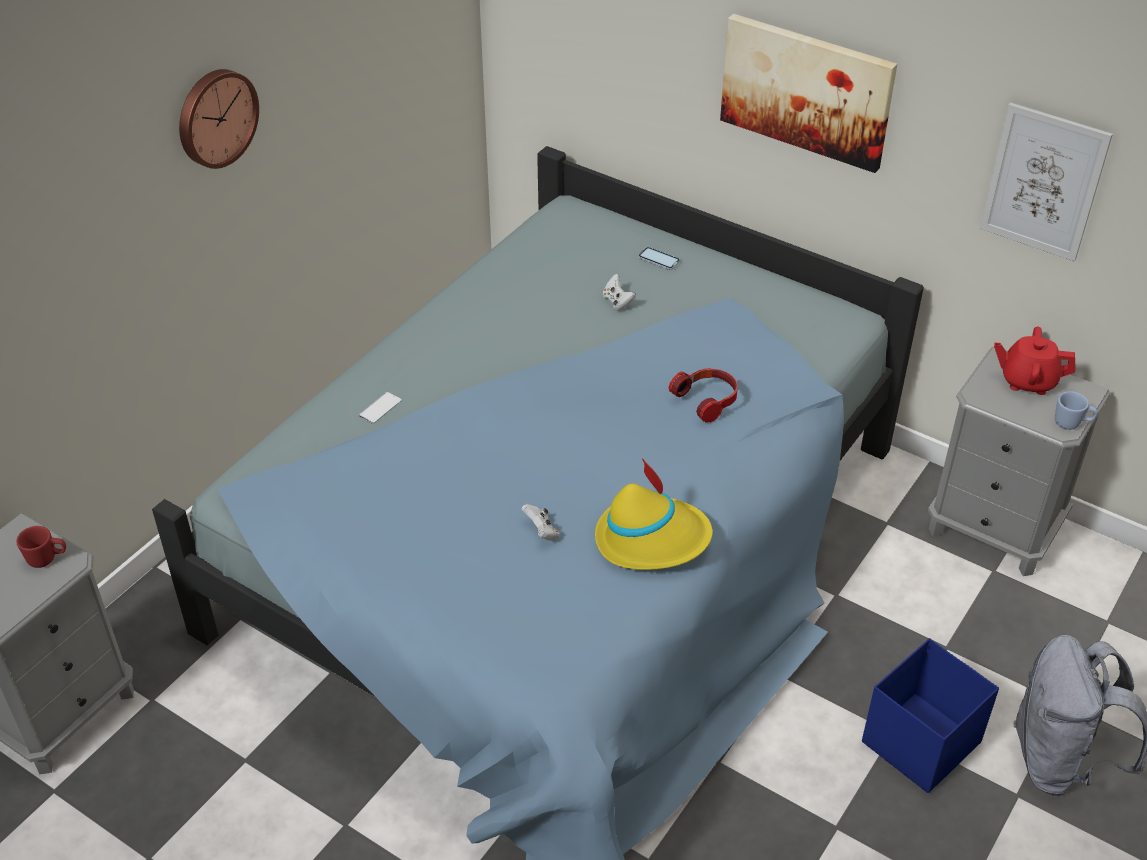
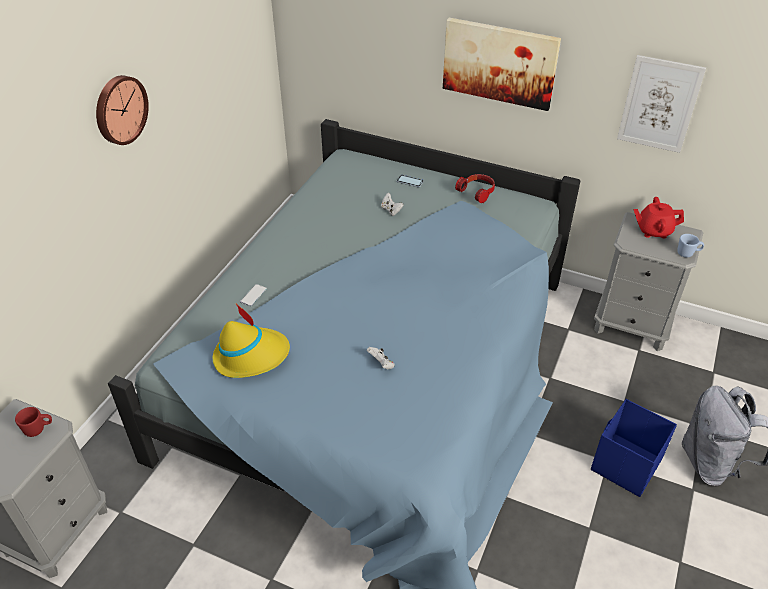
camera: 10 degrees left, 0 degrees up
(652, 539) = (455, 359): yellow hat -> yellow hat (251, 356)
(707, 400) = (465, 265): headphones -> headphones (477, 192)

